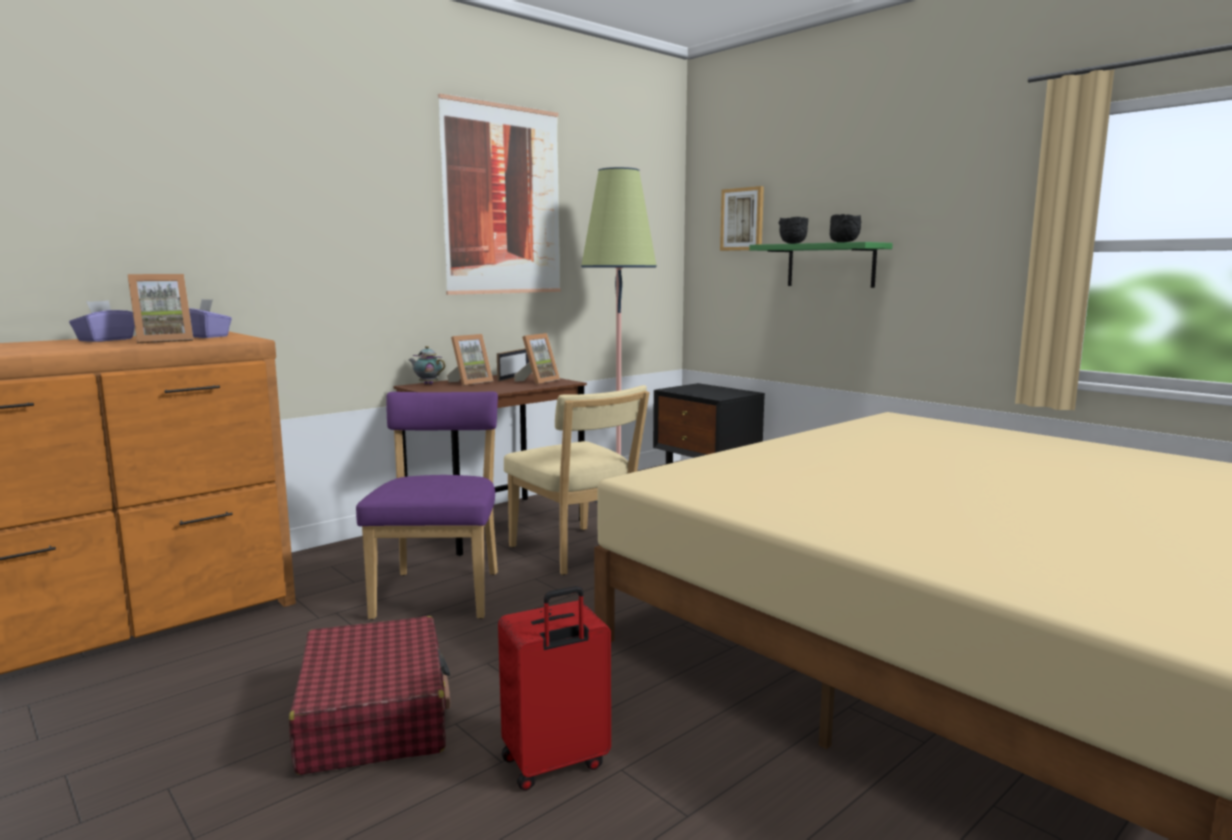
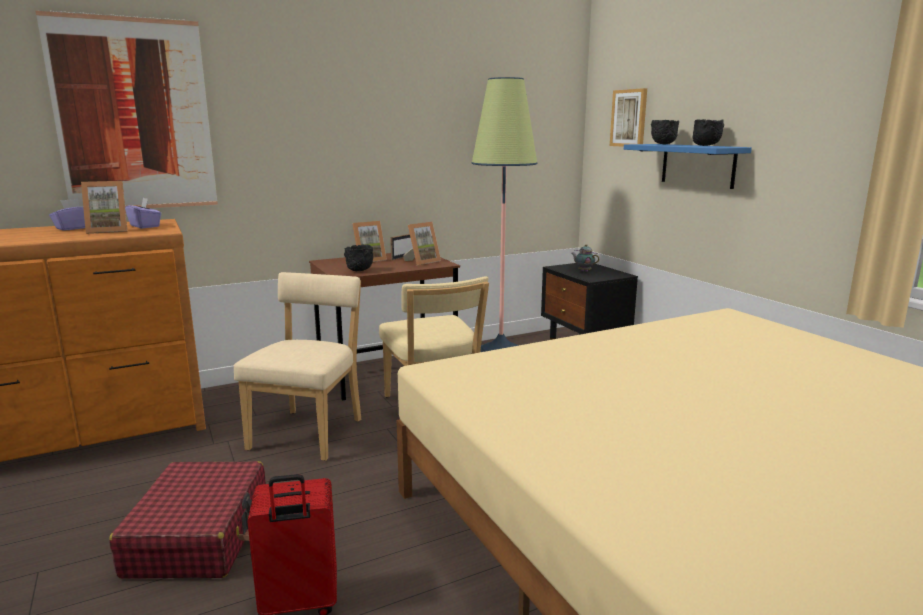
camera: 15 degrees right, 5 degrees up
(427, 384) = (335, 260): teapot -> teapot (583, 271)
(440, 592) = (310, 432): purple chair -> beige chair
(474, 391) = (360, 271): none -> black bowl
(503, 200) = (407, 107): picture -> picture (134, 115)
(830, 265) = (697, 165): green shelf -> blue shelf

